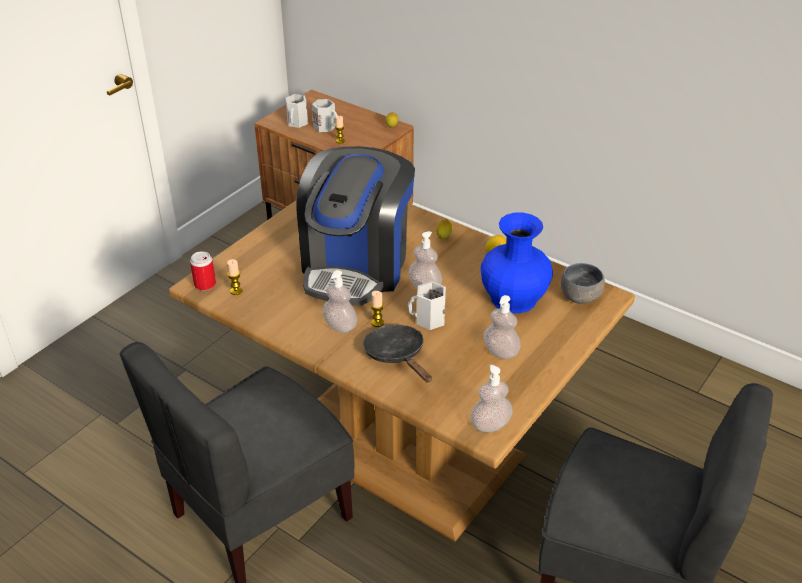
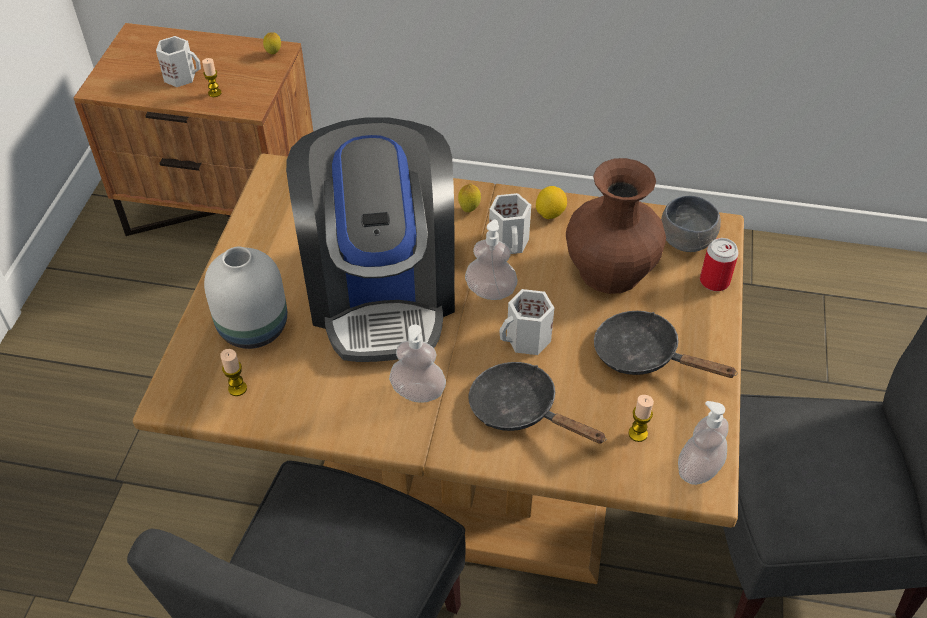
camera: 25 degrees left, 10 degrees up
(205, 284) = (185, 394): can -> can (714, 281)
(265, 264) = (253, 329): none -> white vase
(297, 123) = (137, 80): white mug -> white mug (510, 242)
(377, 322) = (463, 368): candle -> candle (638, 433)
(500, 352) = (643, 355): soap dispenser -> black frying pan
(514, 298) = (611, 270): blue vase -> brown vase

